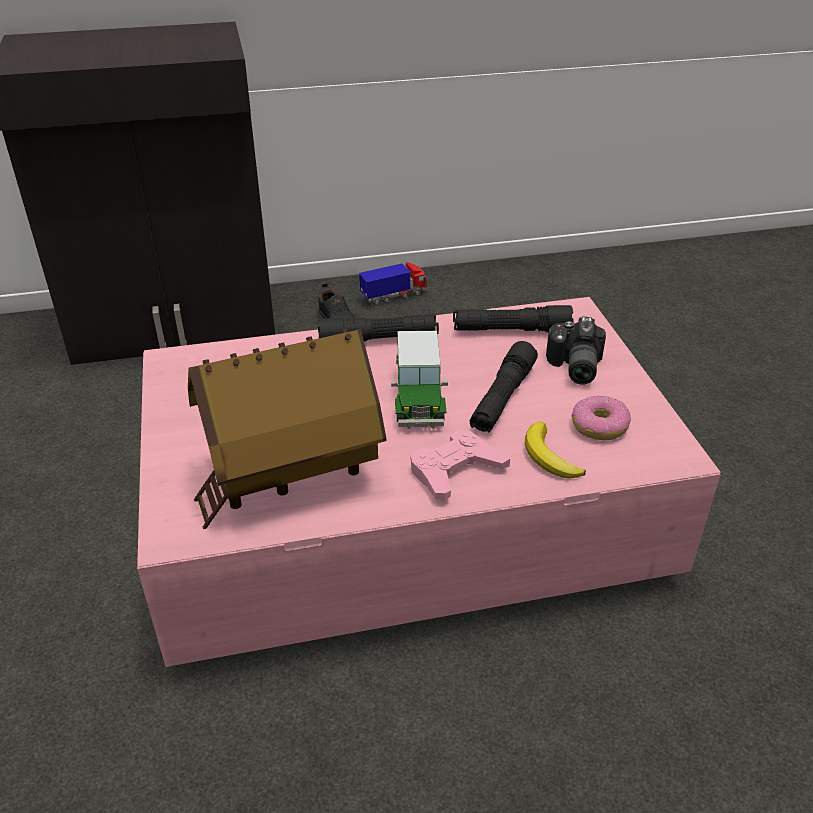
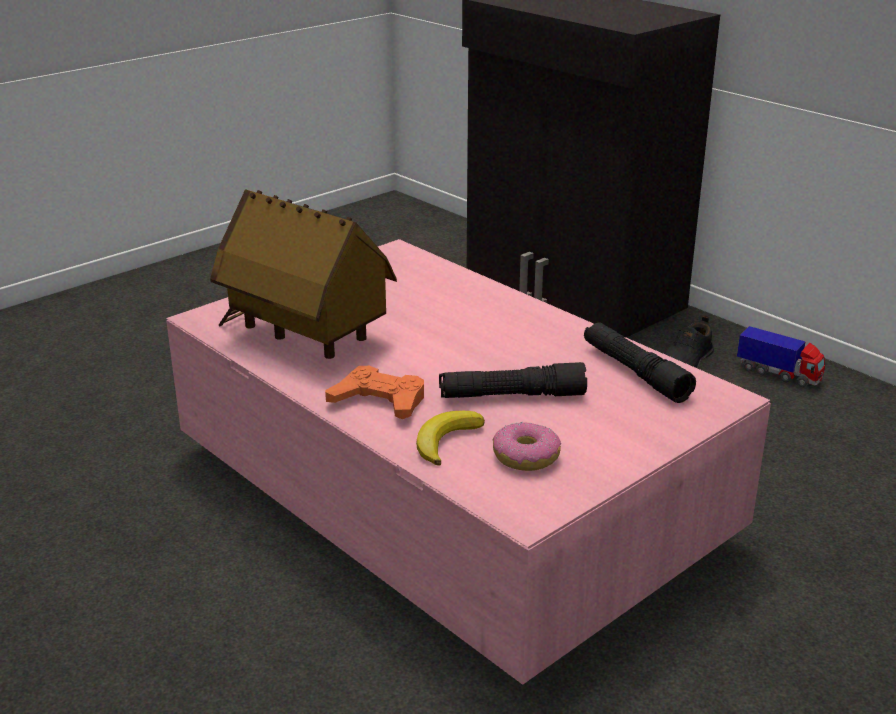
camera: 60 degrees right, 10 degrees down
(378, 339) = (530, 316): black flashlight -> none
(418, 398) = (464, 357): toy car -> none
(455, 470) = (379, 401): pink game controller -> orange game controller
(573, 367) = (612, 420): camera -> none

